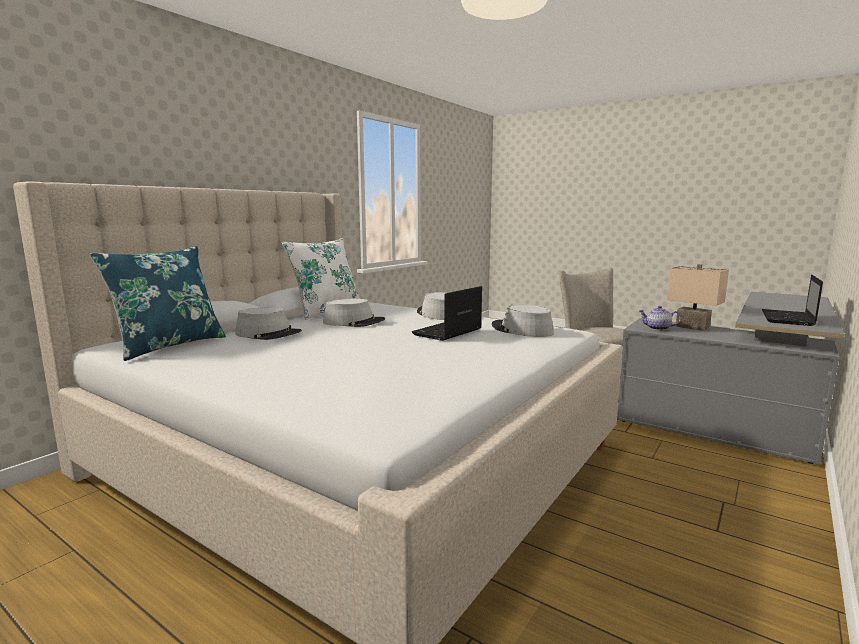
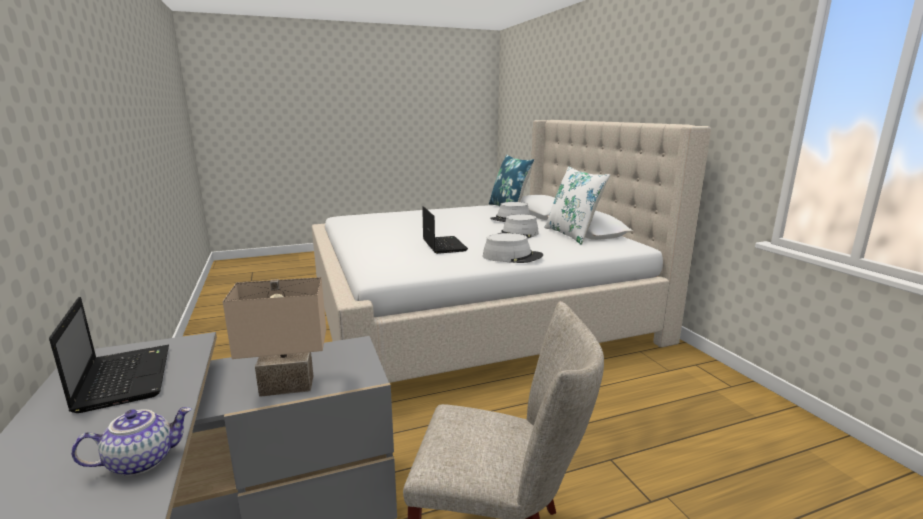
camera: 125 degrees right, 5 degrees up
(521, 330) = (409, 262): grey hat -> none
(657, 328) = (331, 356): teapot -> teapot (142, 460)

